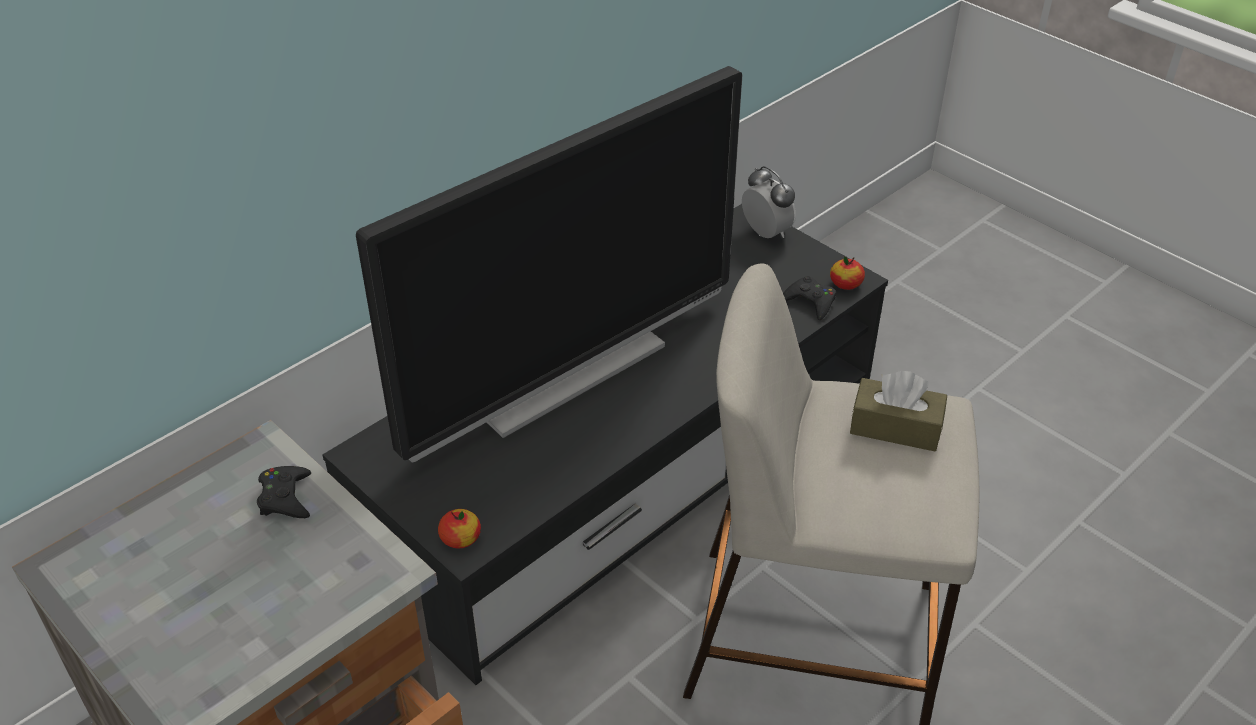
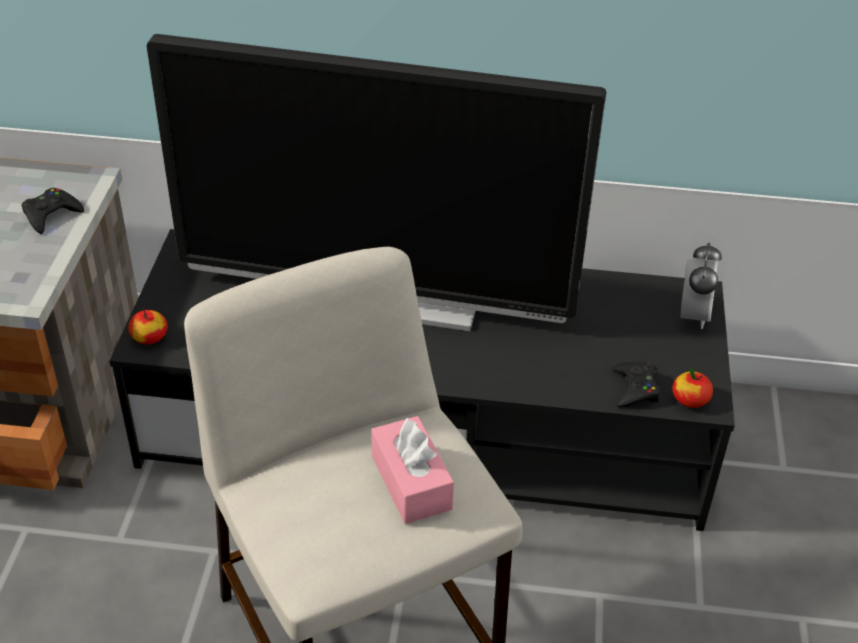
camera: 50 degrees right, 0 degrees up
(895, 427) = (411, 482): brown tissue box -> pink tissue box

